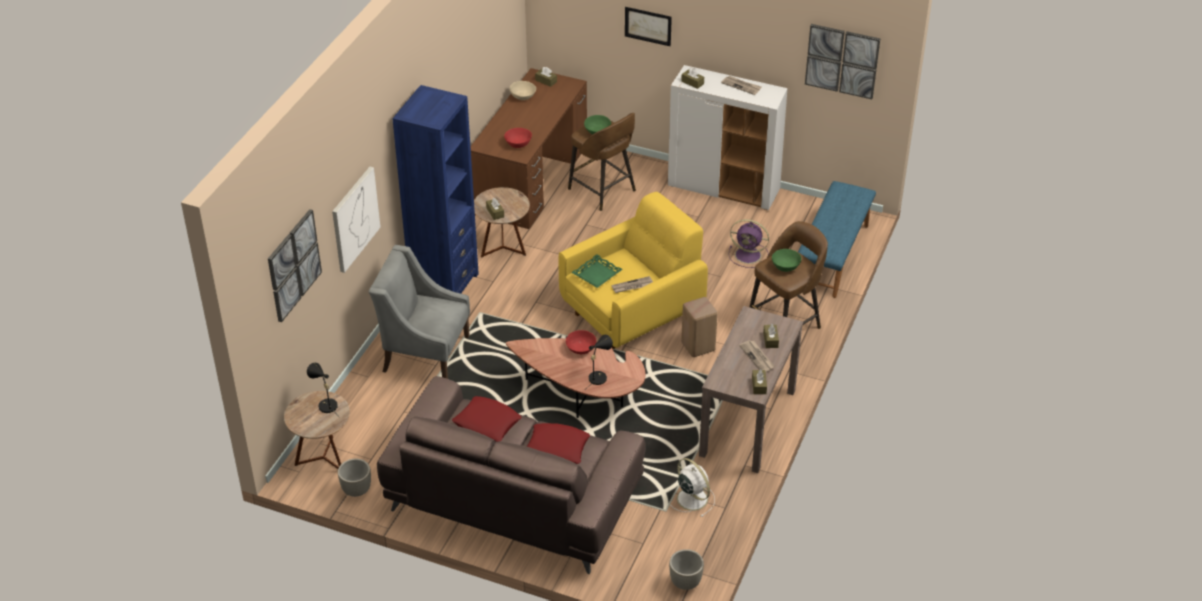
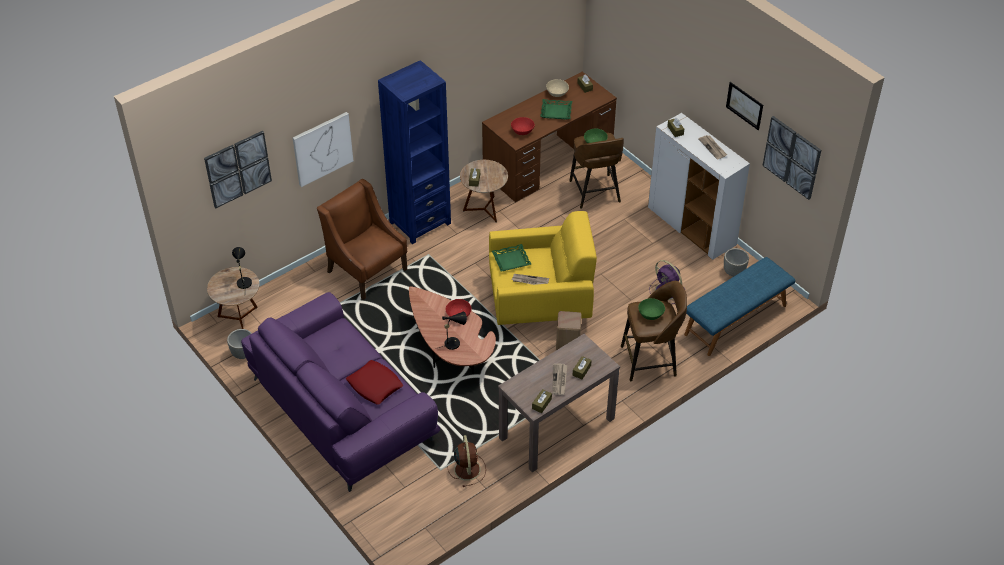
camera: 30 degrees right, 5 degrees up
(425, 353) = (366, 270): grey armchair -> brown armchair
(487, 423) = (342, 344): red pillow -> none
(513, 498) = (342, 408): brown sofa -> purple sofa
(537, 114) = (556, 112): none -> green tray
(648, 26) = (662, 70): picture -> picture (744, 105)
(685, 583) = (411, 532): grey planter -> grey planter (733, 272)
(691, 498) = (467, 468): white fan -> brown fan

